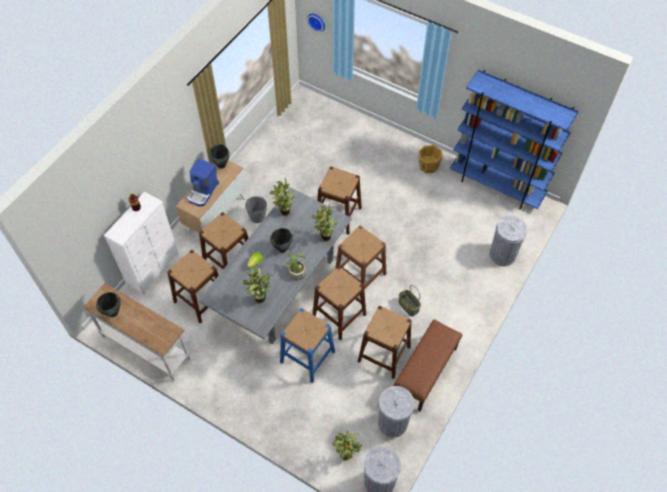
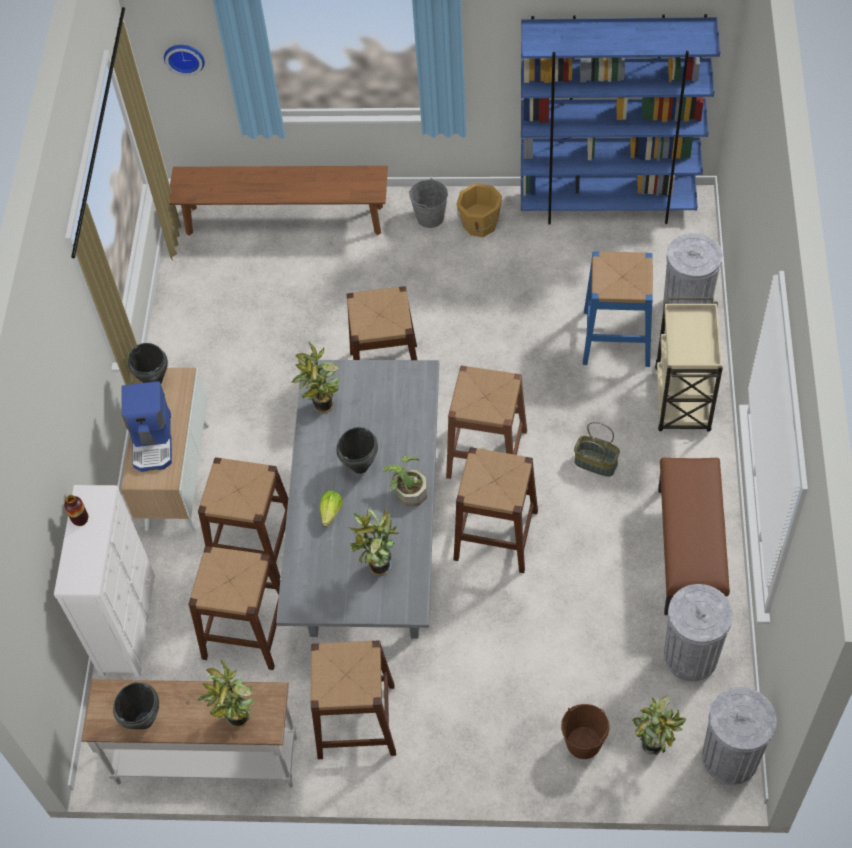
camera: 25 degrees left, 0 degrees up
(257, 216) = (250, 443): grey bucket -> grey bucket (430, 217)
(307, 357) = (489, 627): blue stool -> blue stool (616, 338)
(315, 435) = (583, 742): none -> brown bucket
(325, 238) = (418, 414): potted plant -> potted plant (237, 720)
(339, 122) = (284, 220): none -> brown bench
(384, 354) = (607, 557): brown stool -> brown stool (356, 721)
(470, 298) = (682, 401): none -> beige cart

